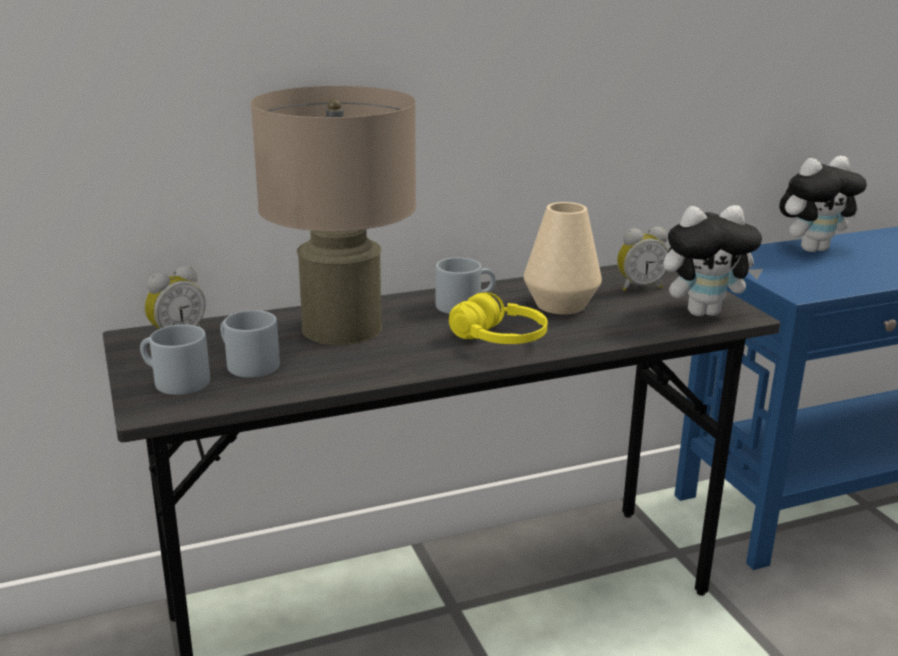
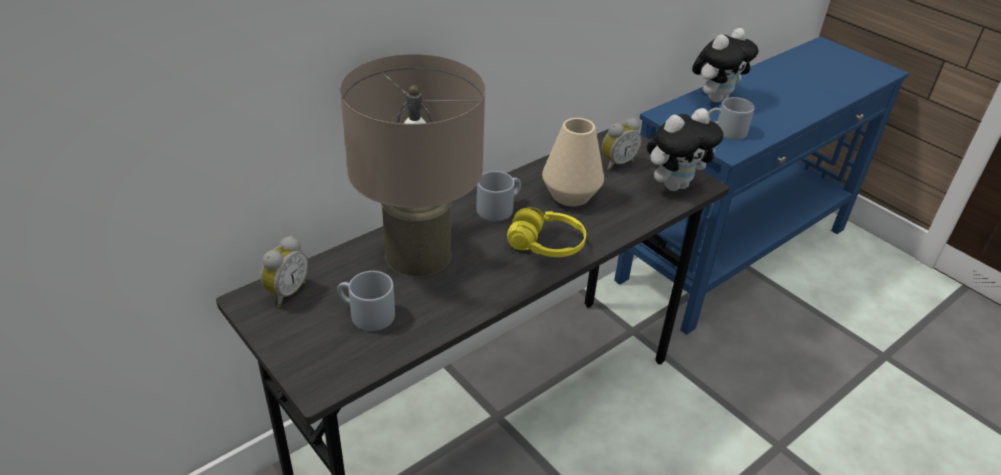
camera: 20 degrees left, 15 degrees up
(173, 381) = (318, 348): grey mug -> grey mug (725, 131)

